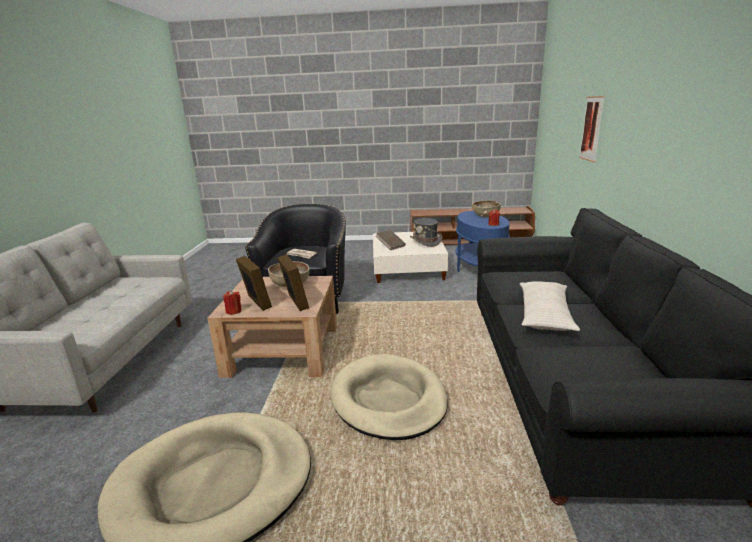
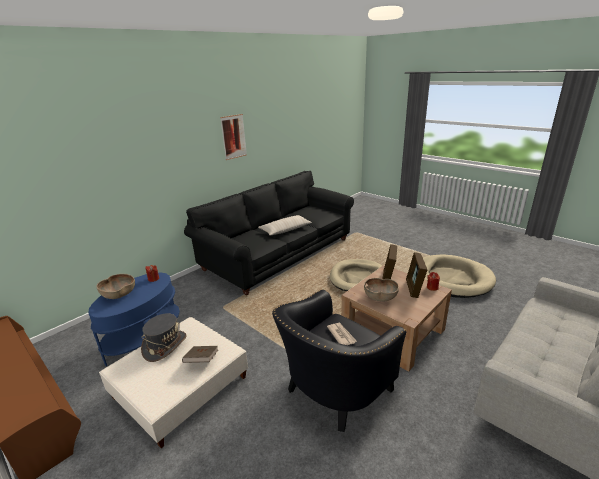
camera: 140 degrees left, 5 degrees up
(591, 129) = (119, 172): picture -> picture (233, 137)

